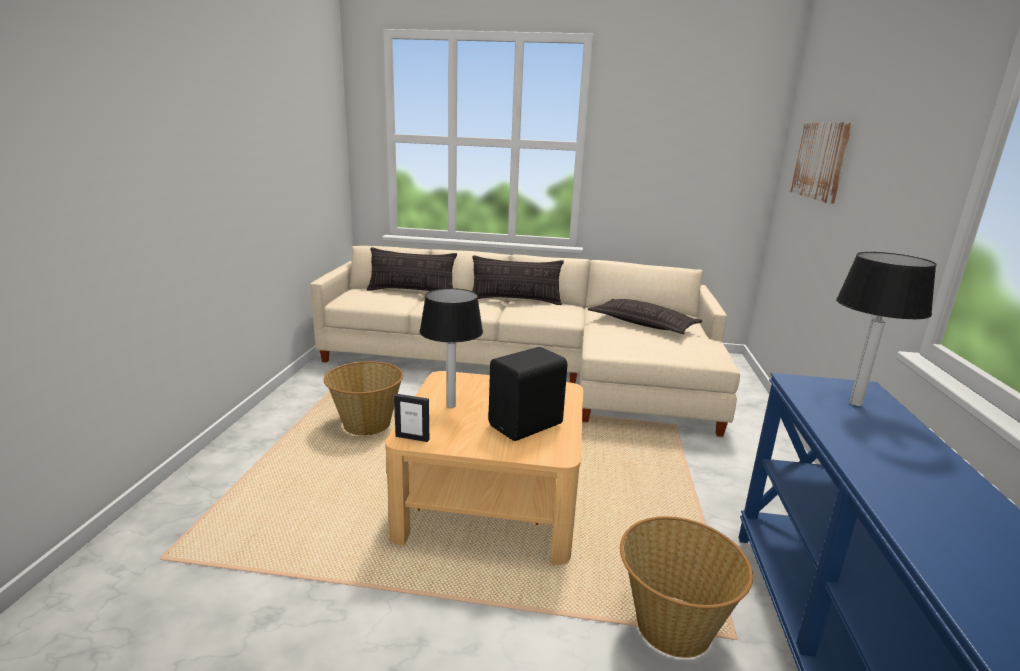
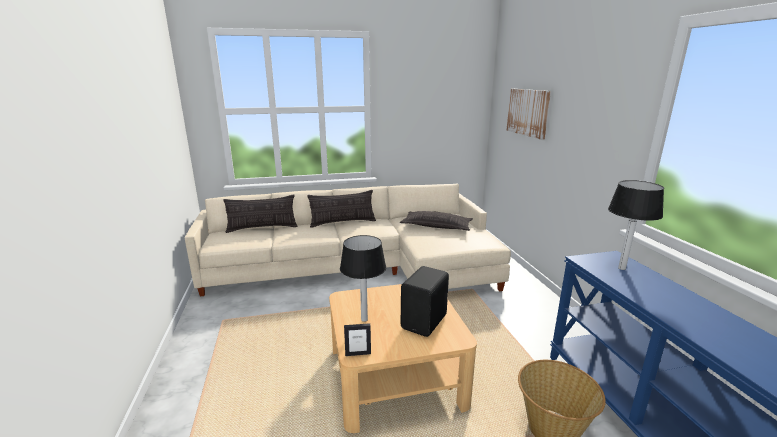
camera: 20 degrees left, 0 degrees up
(366, 424) = (270, 341): basket -> none

